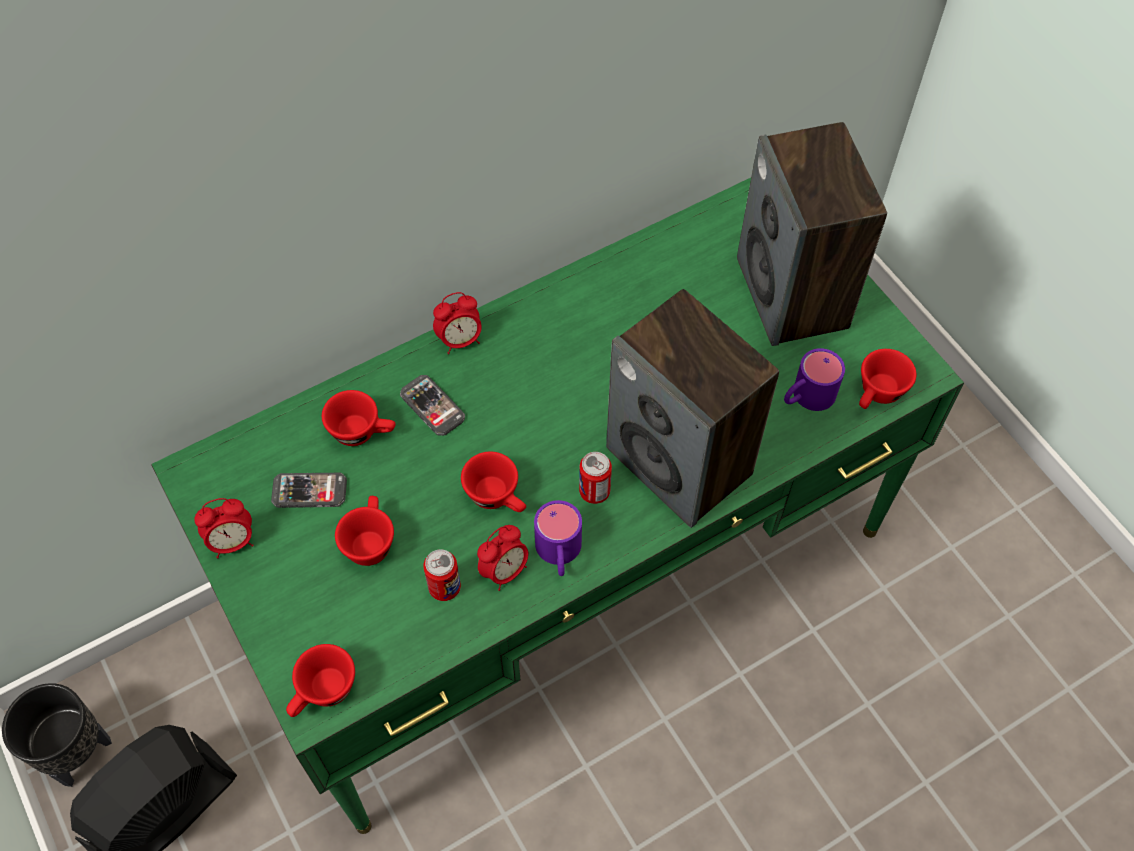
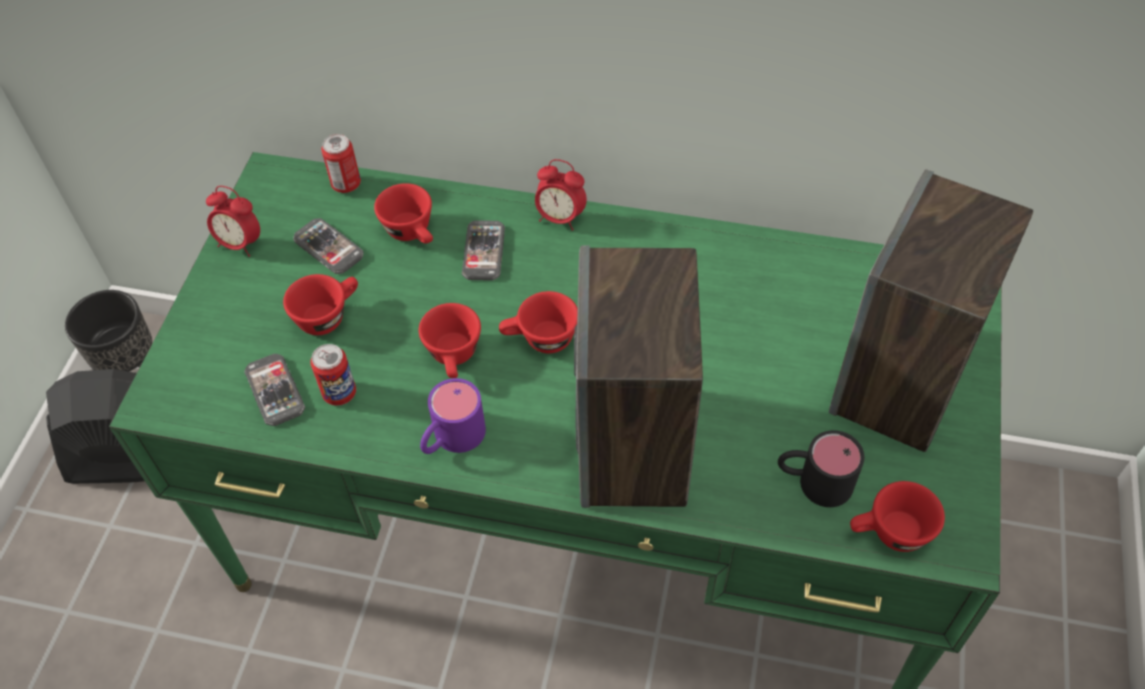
camera: 45 degrees right, 5 degrees down
(323, 693) = (174, 398): red cup -> red cup (540, 340)
(395, 625) = (275, 391): none -> phone
(504, 571) = (396, 417): alarm clock -> none
(594, 491) = (534, 413): can -> can (346, 184)
(806, 397) = (813, 481): purple mug -> black mug

